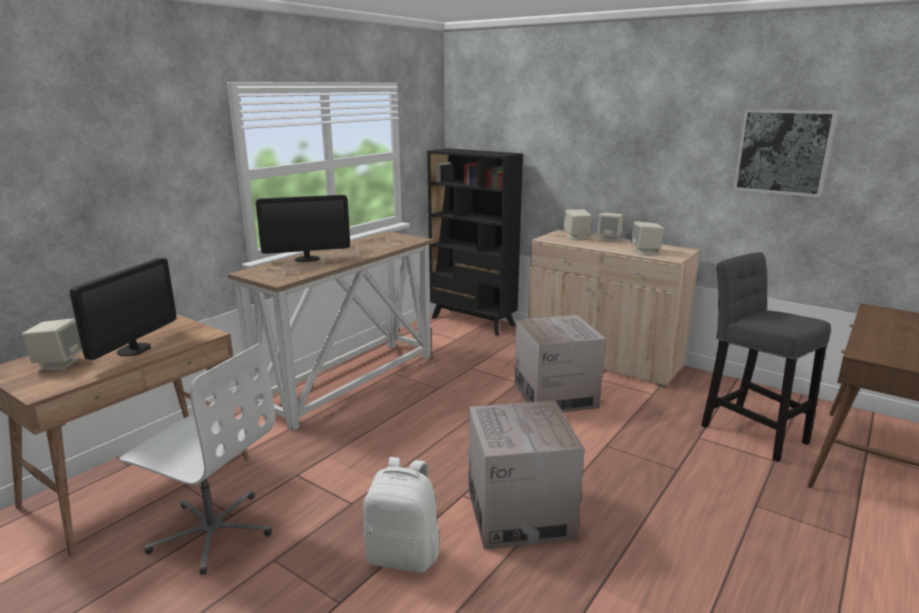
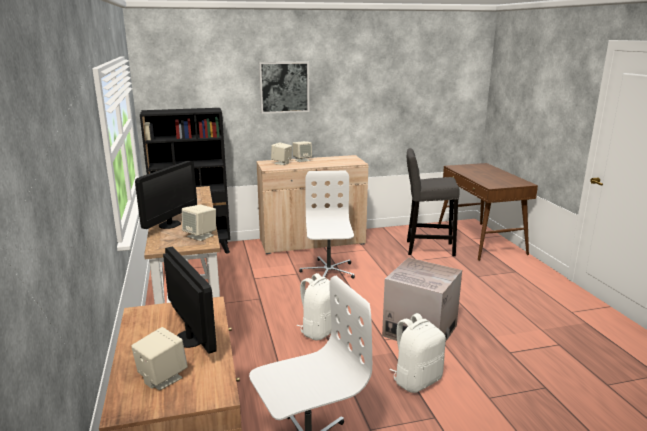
camera: 50 degrees left, 0 degrees up
(424, 446) = (320, 330): none -> white backpack
(555, 396) = (328, 271): cardboard box -> white office chair
(645, 252) = (338, 162): beige speaker -> beige speaker (200, 236)
(783, 152) = (392, 90): picture -> picture (284, 87)

